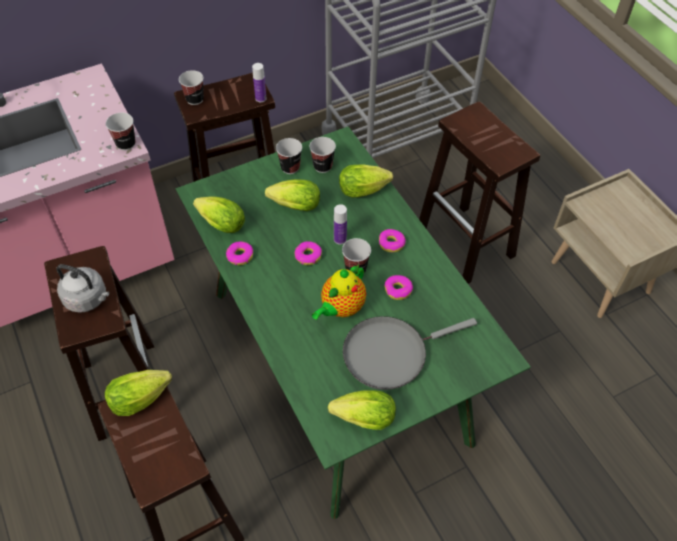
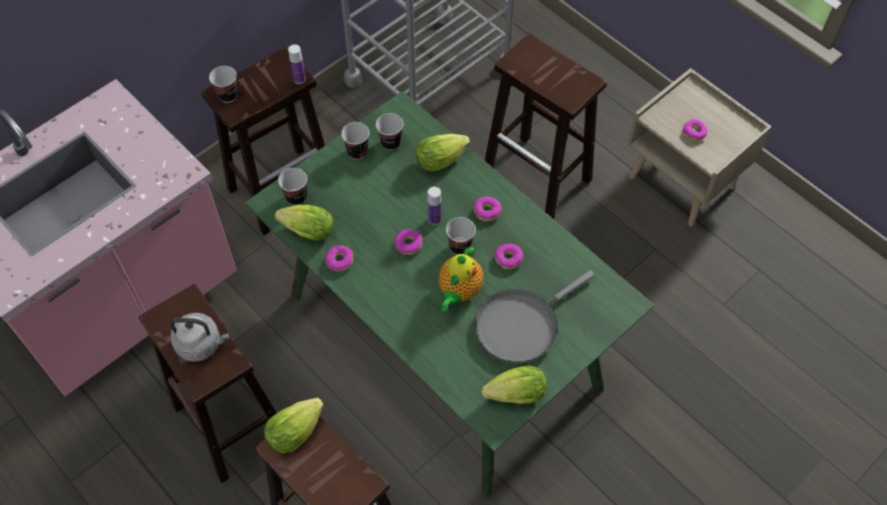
camera: 15 degrees left, 5 degrees up
(126, 144) = (182, 168): cup -> cup (296, 197)
(292, 206) = (374, 194): lettuce -> none
(618, 226) = (694, 133): none -> donut

